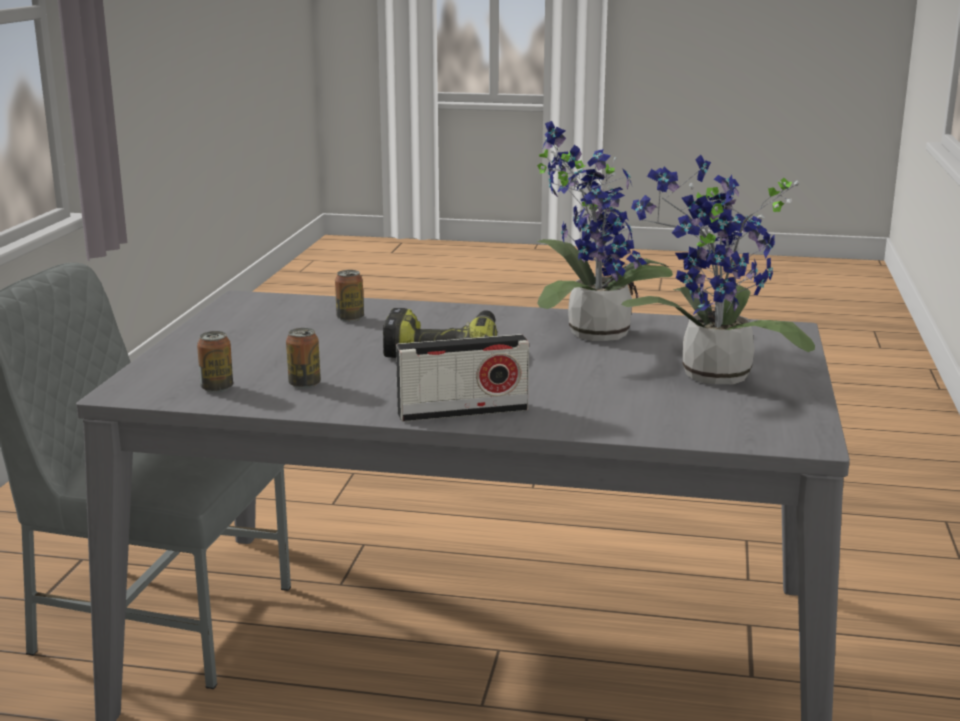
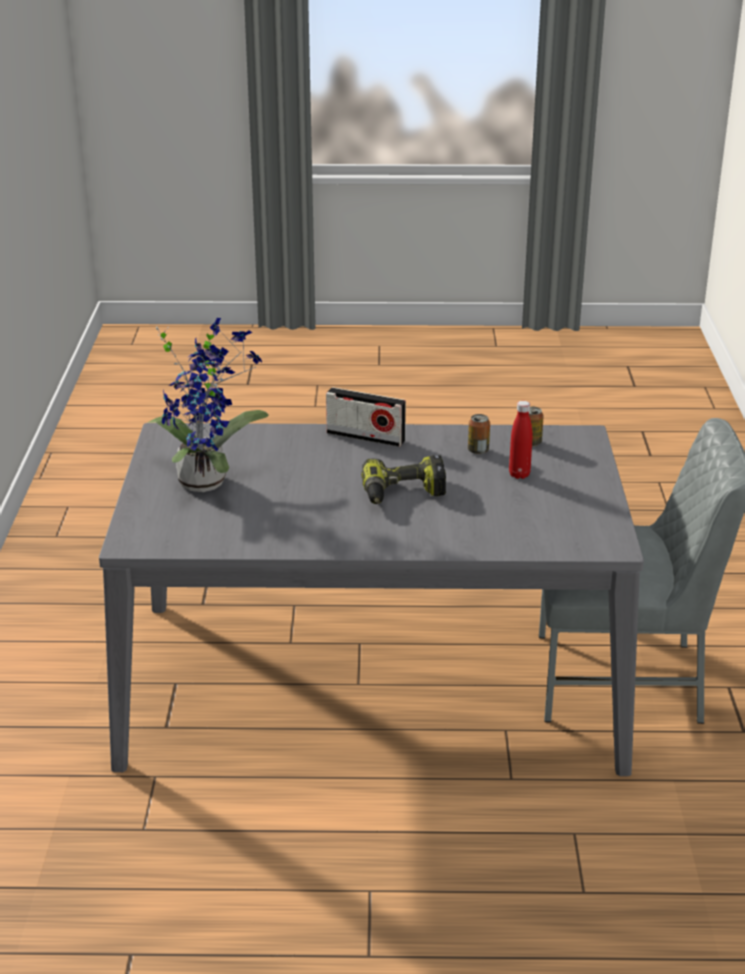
camera: 170 degrees right, 10 degrees up
(276, 357) = (519, 474): none -> red bottle
(350, 318) = (498, 525): can -> none
(463, 412) = (365, 437): radio -> radio turned 135 degrees counterclockwise
(590, 332) = (293, 524): potted plant -> none

